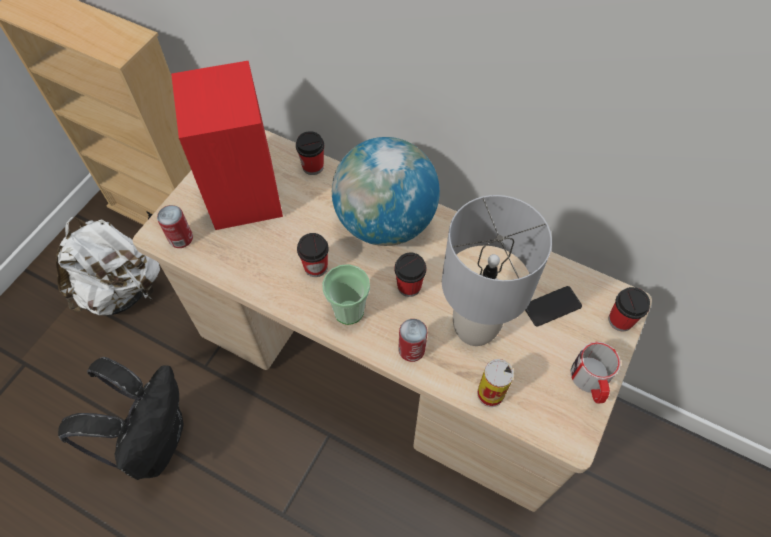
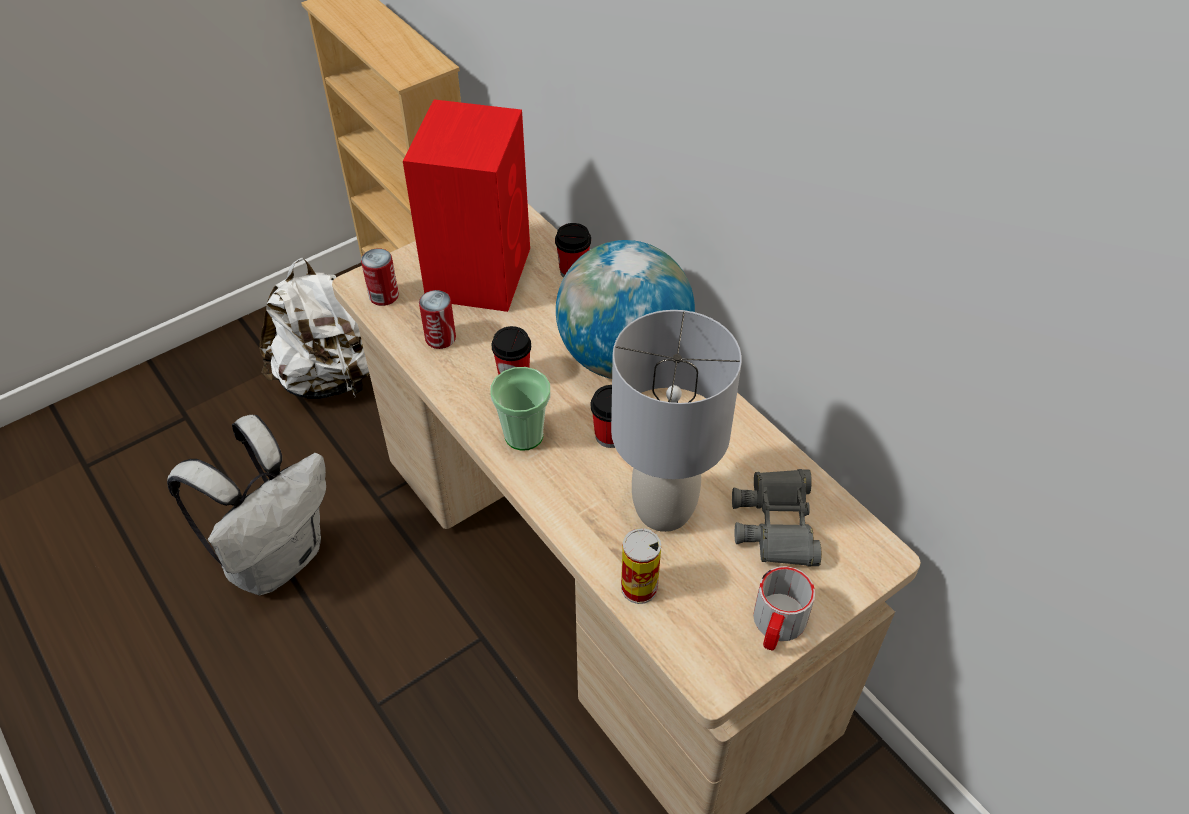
camera: 25 degrees right, 10 degrees down
(154, 441) = (277, 557): black backpack -> white backpack
(411, 349) = (572, 503): can -> can (440, 338)
(552, 306) = (777, 523): phone -> grey binoculars
(620, 320) = (860, 573): cup -> none

